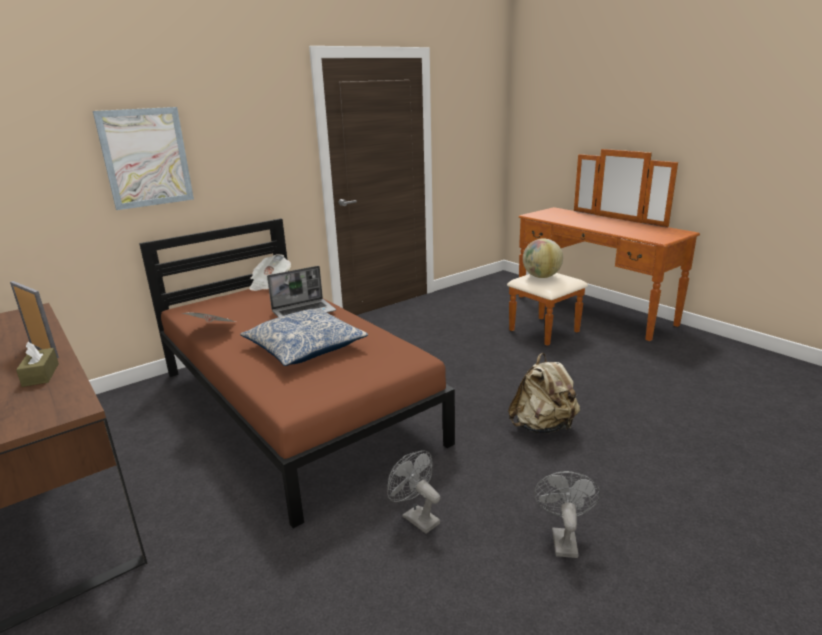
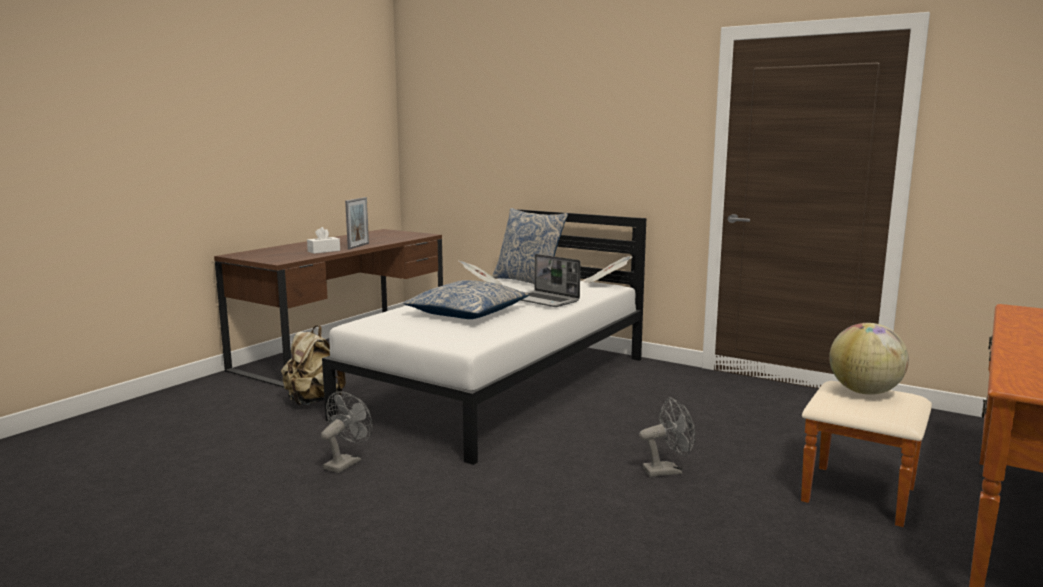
camera: 70 degrees right, 10 degrees down
(41, 375) = (324, 251): brown tissue box -> white tissue box
(146, 158) = (542, 137): picture -> none
(215, 310) = (528, 281): none -> pillow
(295, 405) = (502, 386): brown bed -> white bed
(542, 426) = (541, 512): beige backpack -> beige backpack (313, 402)
(563, 539) = (324, 537): grey fan -> grey fan (667, 470)

